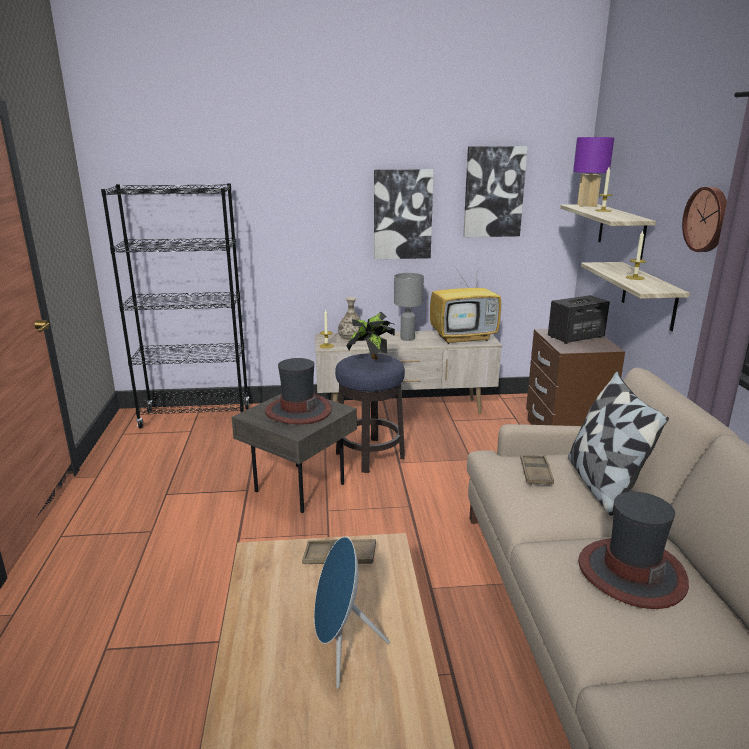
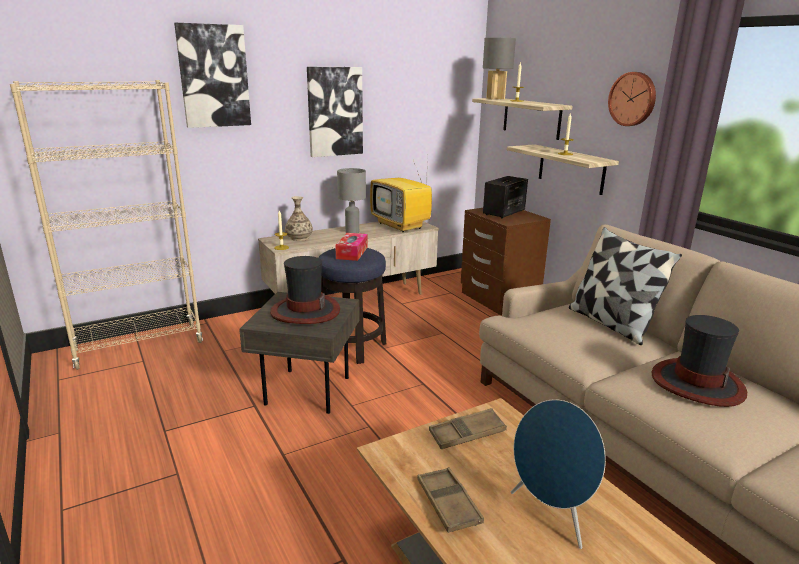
camera: 25 degrees left, 0 degrees up
(196, 417) = (139, 346): black bookcase -> beige bookcase
(372, 361) = (352, 253): potted plant -> tissue box
(464, 338) = (401, 226): television -> television turned 90 degrees clockwise
(493, 192) = (411, 89): picture -> picture (214, 76)
(535, 473) = (558, 325): brown tray -> brown tray (448, 503)
(587, 205) = (496, 98): purple table lamp -> grey table lamp

